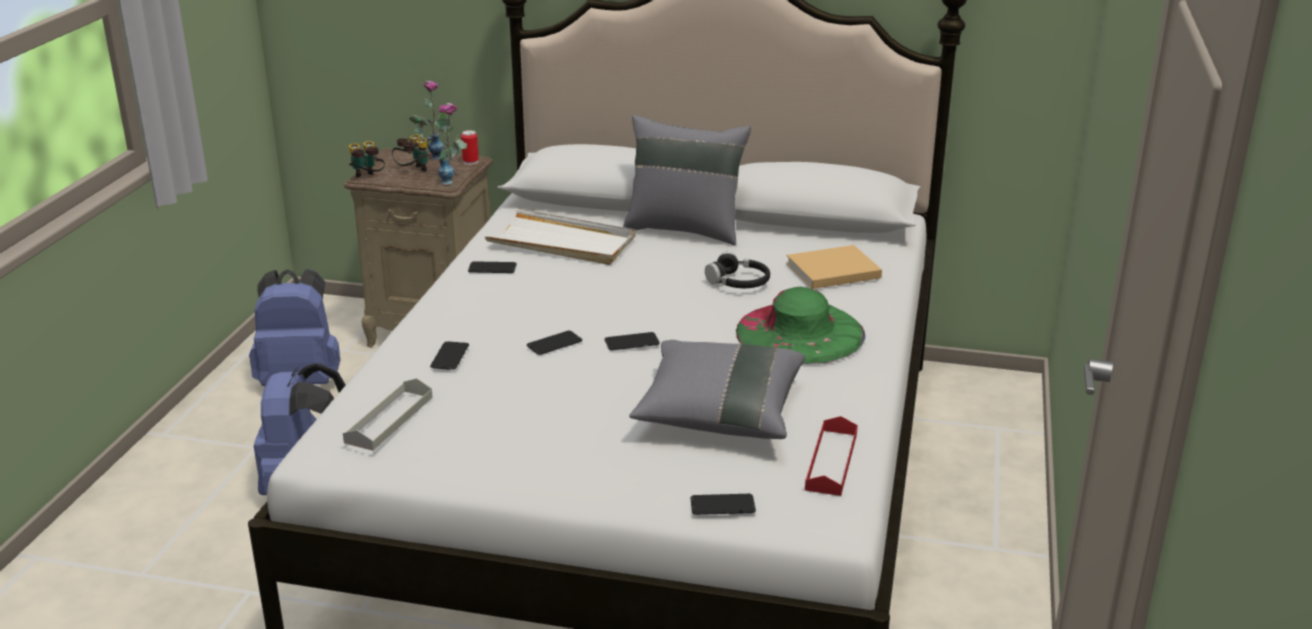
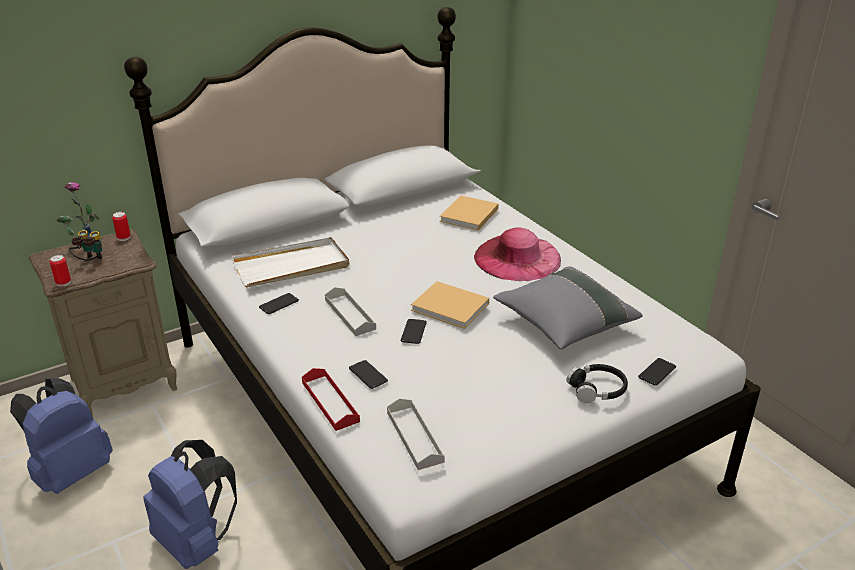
camera: 45 degrees left, 5 degrees up
(367, 179) = (63, 282): binoculars -> can
(454, 180) = (136, 255): vase -> none
(531, 304) = (350, 314): none -> grey tray
(632, 342) = (452, 308): phone -> beige book
(684, 229) = (348, 225): grey pillow -> none
(738, 282) = (436, 244): black headphones -> black headphones (597, 389)
(799, 332) = (517, 258): green hat -> pink hat
(831, 461) = (653, 319): red tray -> red tray (330, 402)

